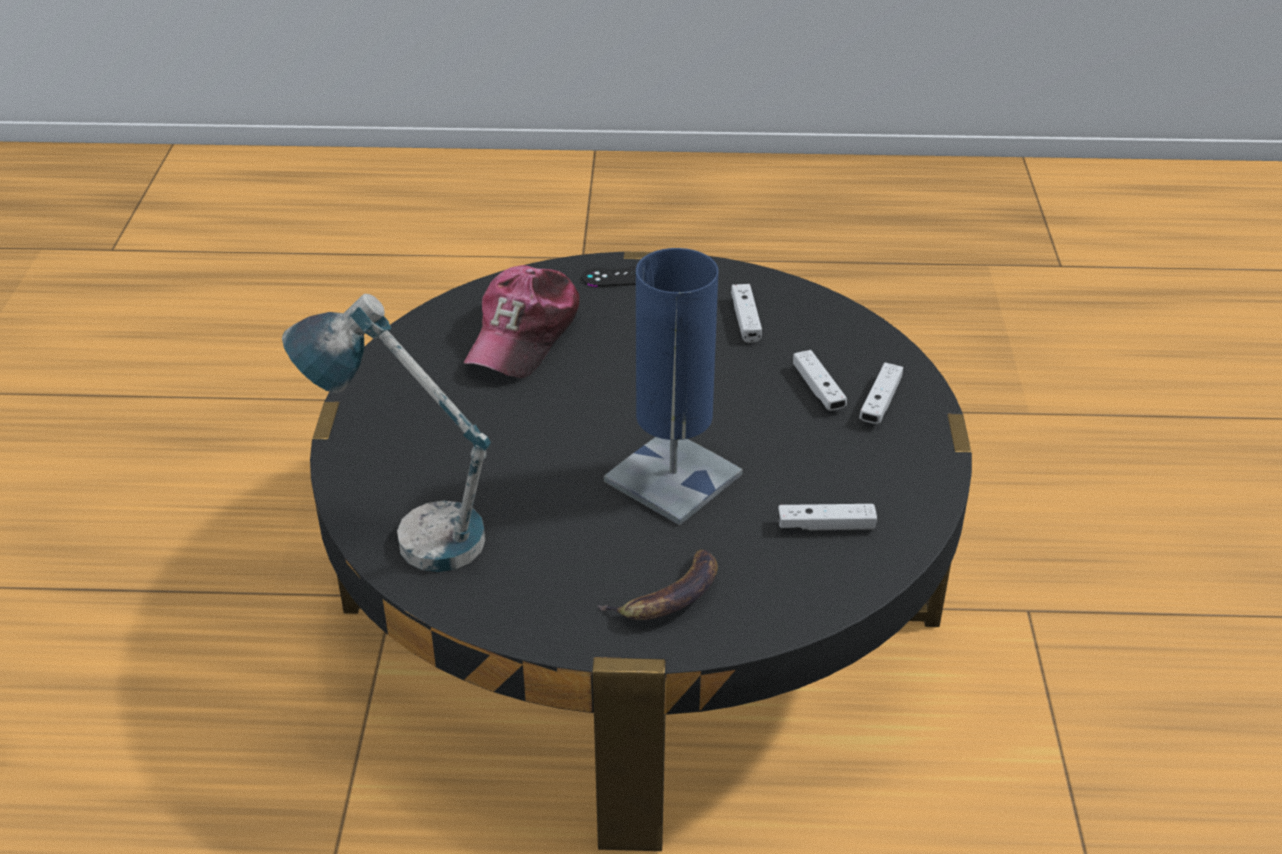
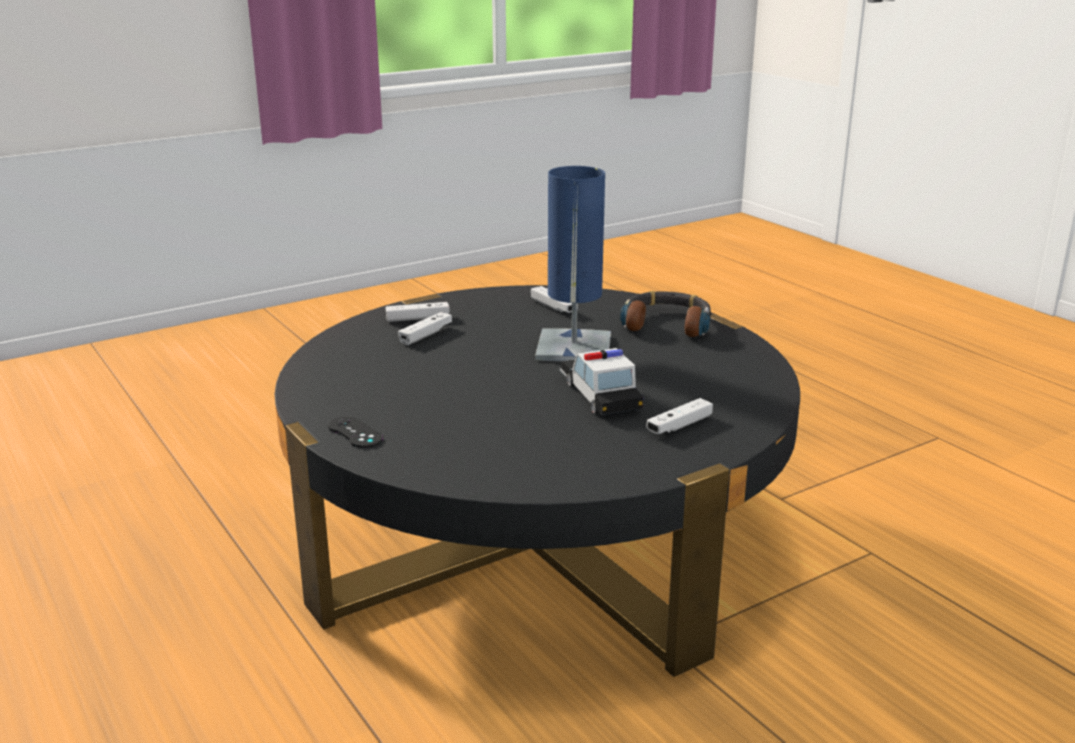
camera: 125 degrees left, 15 degrees down
(407, 531) = (746, 399): table lamp -> none
(524, 335) = (488, 439): cap -> none
(537, 437) = (599, 394): none -> toy car
(669, 597) = (667, 324): banana -> headphones
(745, 320) = (366, 373): white game controller -> white game controller (679, 426)

